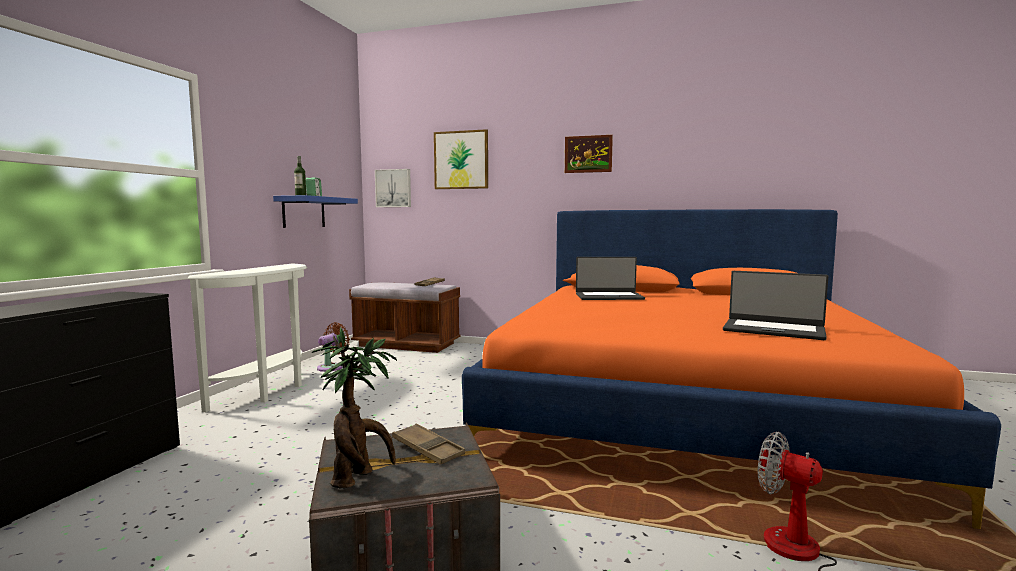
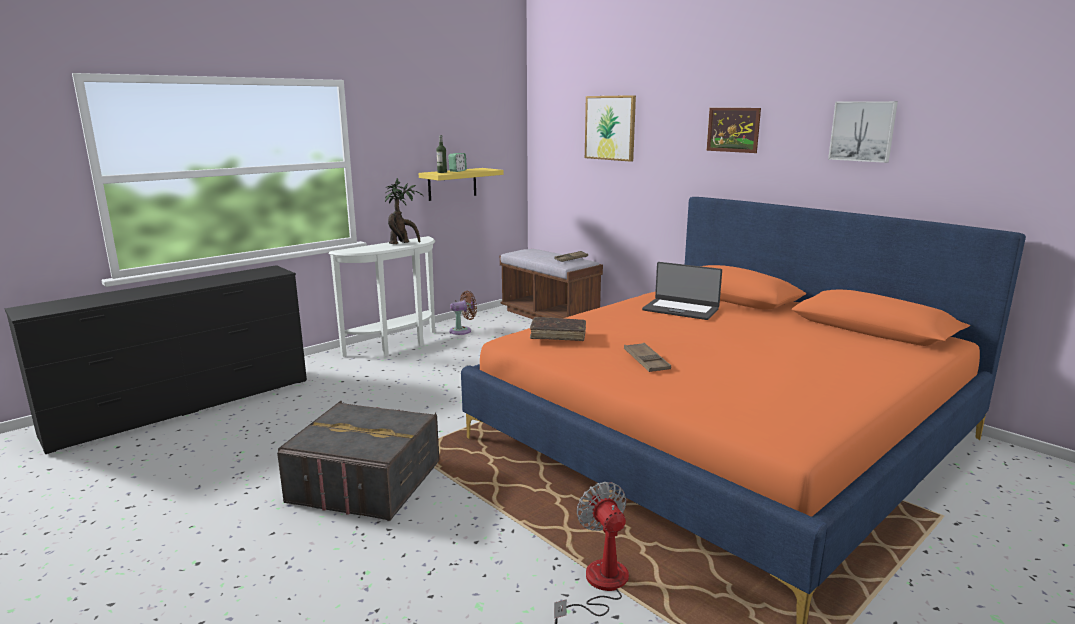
camera: 30 degrees right, 10 degrees up
(303, 212) = (452, 184): blue shelf -> yellow shelf
(359, 477) = (325, 434): potted plant -> potted plant (402, 243)
(393, 188) = (552, 153): picture -> picture (863, 131)
(428, 449) = (385, 426): brown tray -> brown tray (646, 361)
(561, 317) = (558, 335): none -> brown book
(773, 330) = (726, 388): laptop -> none

